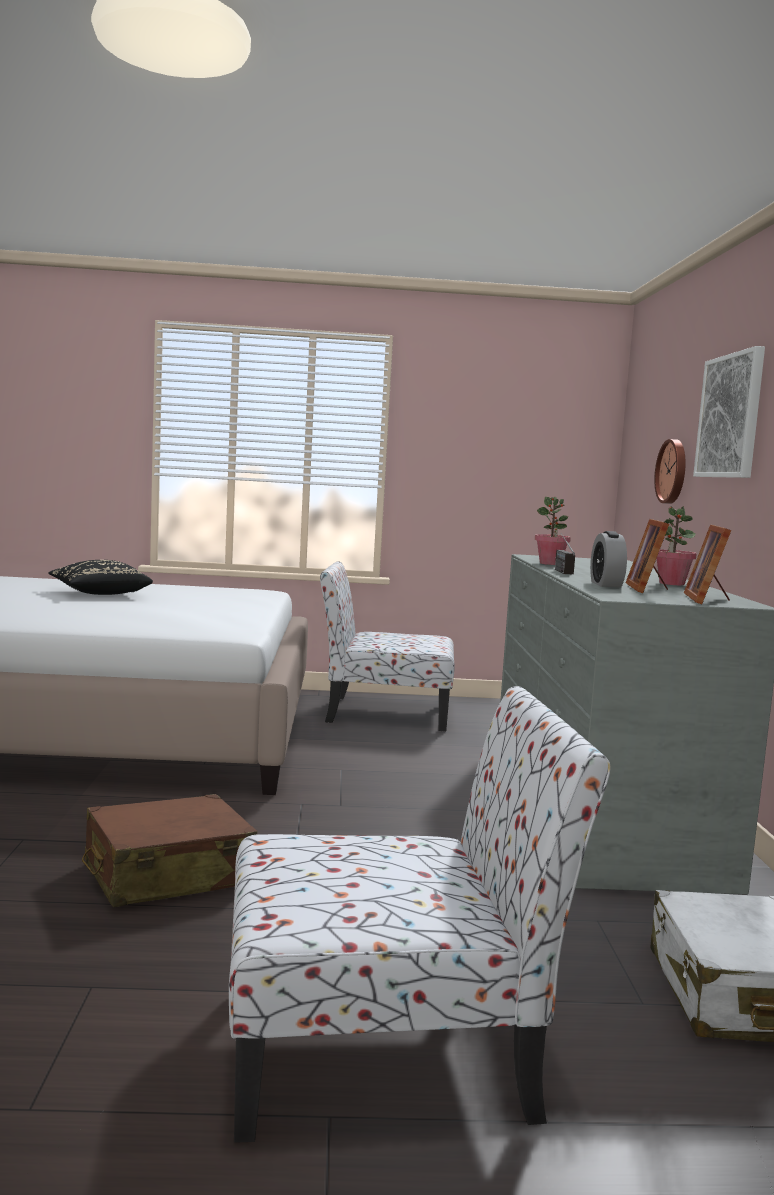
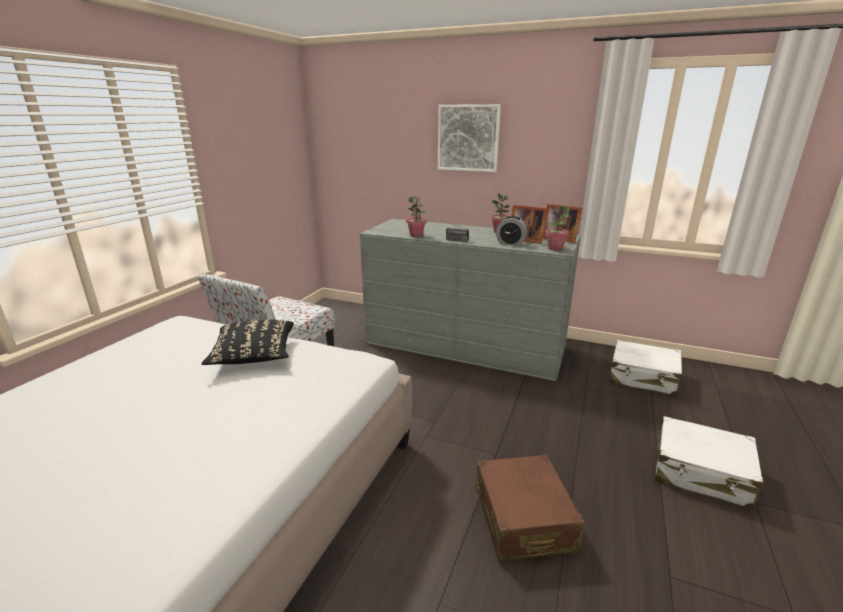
camera: 65 degrees left, 15 degrees up
(99, 594) = (101, 408): black pillow -> black pillow (254, 356)
(387, 1048) = (701, 473): chair -> white suitcase
(625, 596) = (555, 248): none -> potted plant
(673, 471) = (401, 164): wall clock -> none

